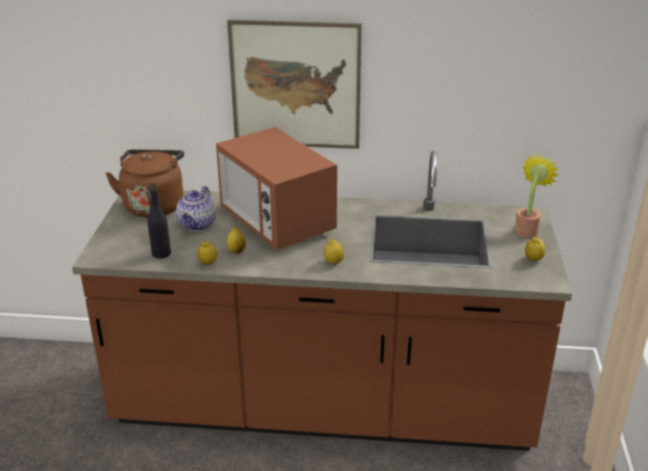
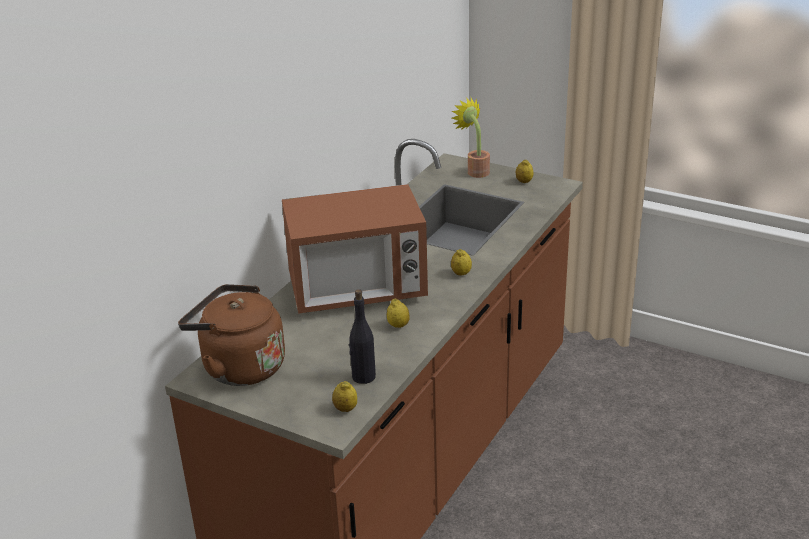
camera: 65 degrees left, 0 degrees up
(198, 224) = (316, 341): teapot -> none
(208, 263) = (408, 348): lemon -> lemon (345, 409)
(295, 85) = (286, 140): picture -> none

